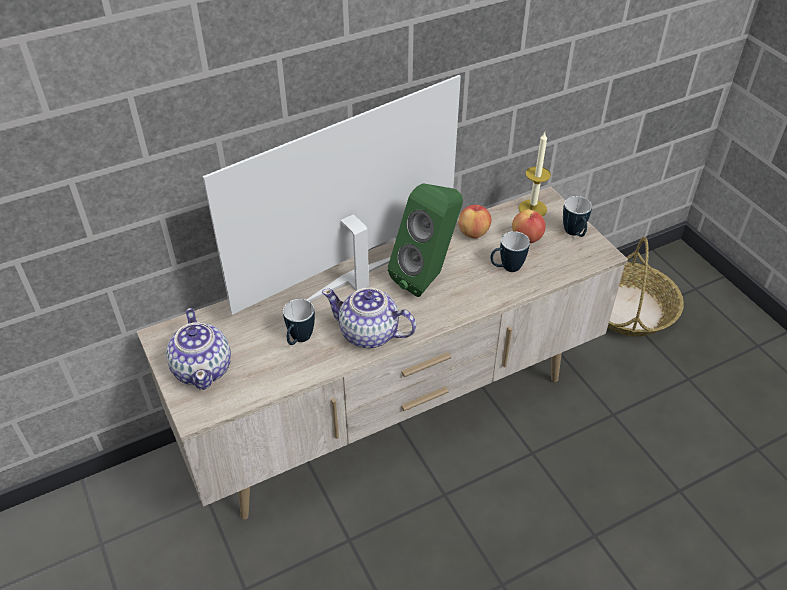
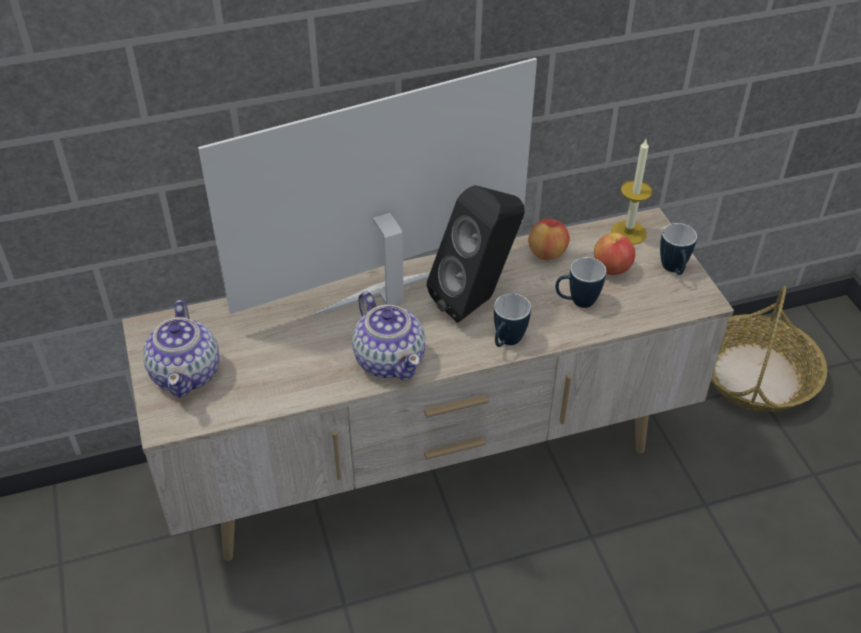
camera: 10 degrees right, 0 degrees up
(299, 340) = (305, 355): mug -> mug (506, 343)
(369, 334) = (390, 359): teapot -> teapot turned 150 degrees counterclockwise
(427, 277) = (477, 300): green speaker -> black speaker

